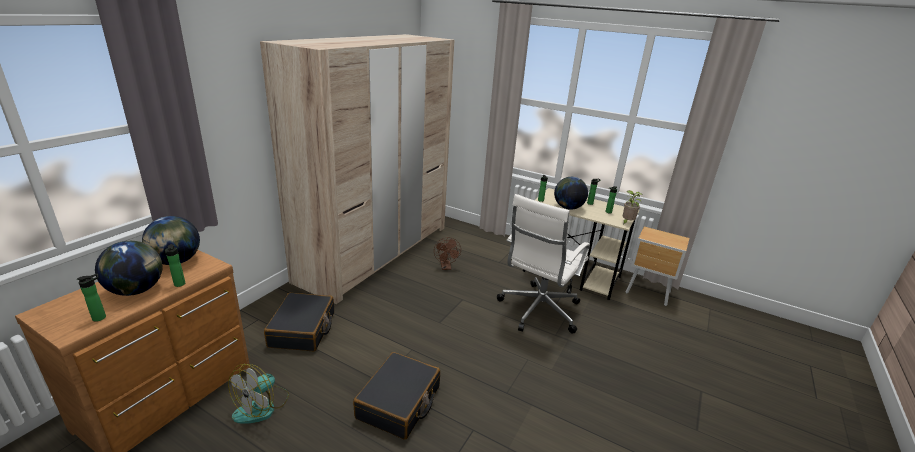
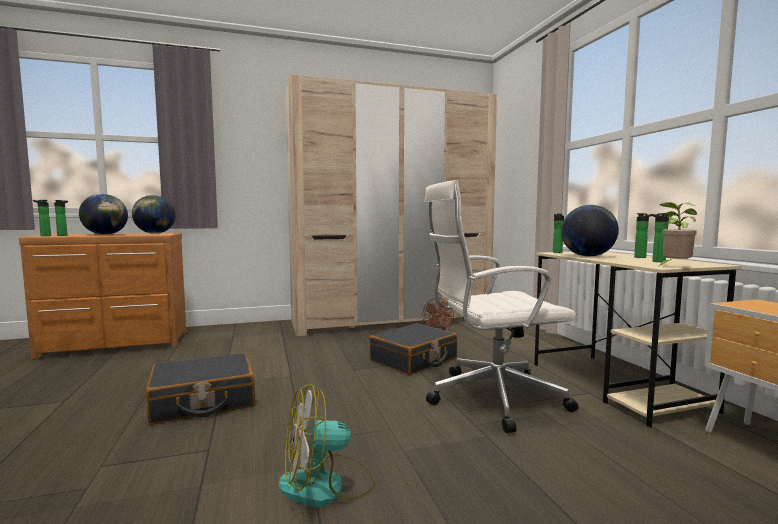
camera: 45 degrees right, 20 degrees down
(179, 285) = (124, 235): bottle -> bottle (44, 236)
(262, 406) = (135, 365): fan -> fan (327, 486)
(303, 330) = (245, 341): black suitcase -> black suitcase (414, 359)

